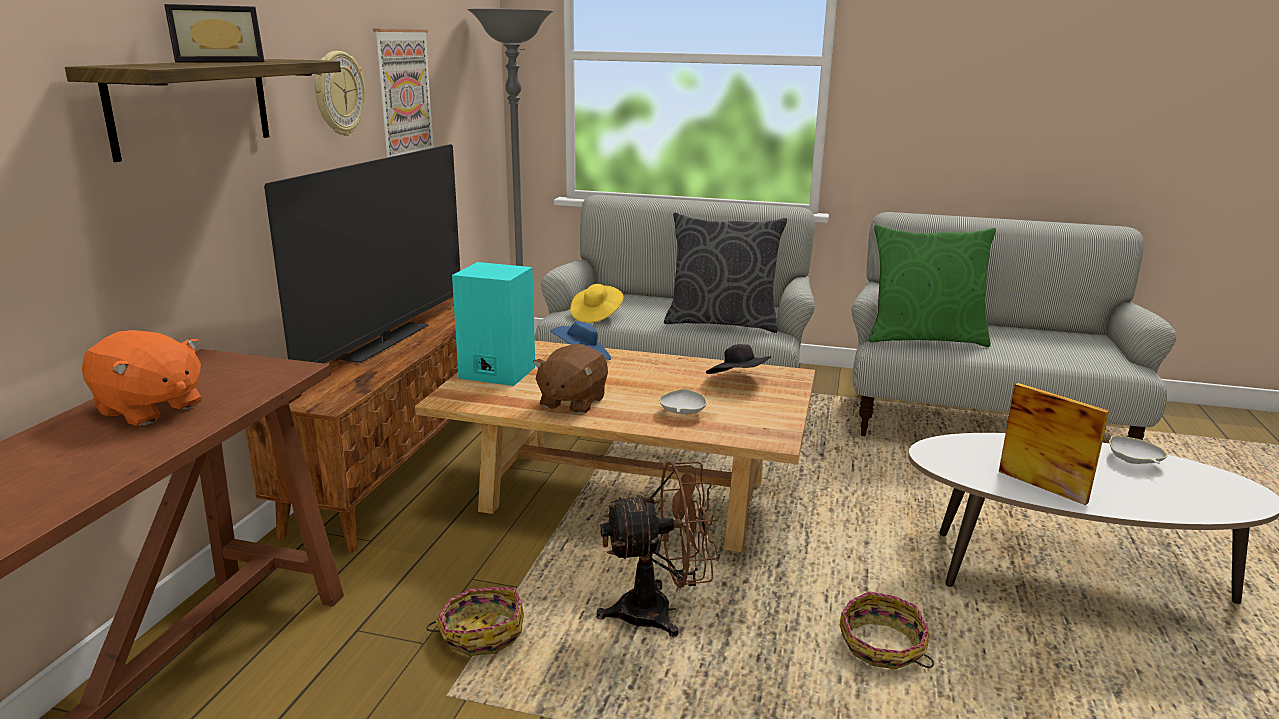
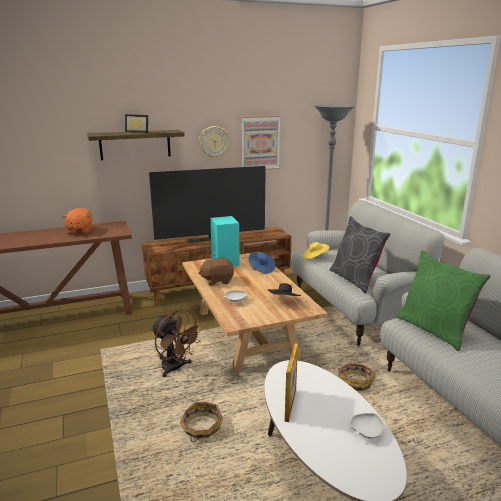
camera: 55 degrees right, 0 degrees up
(481, 633) = (134, 342): basket -> basket (355, 382)

